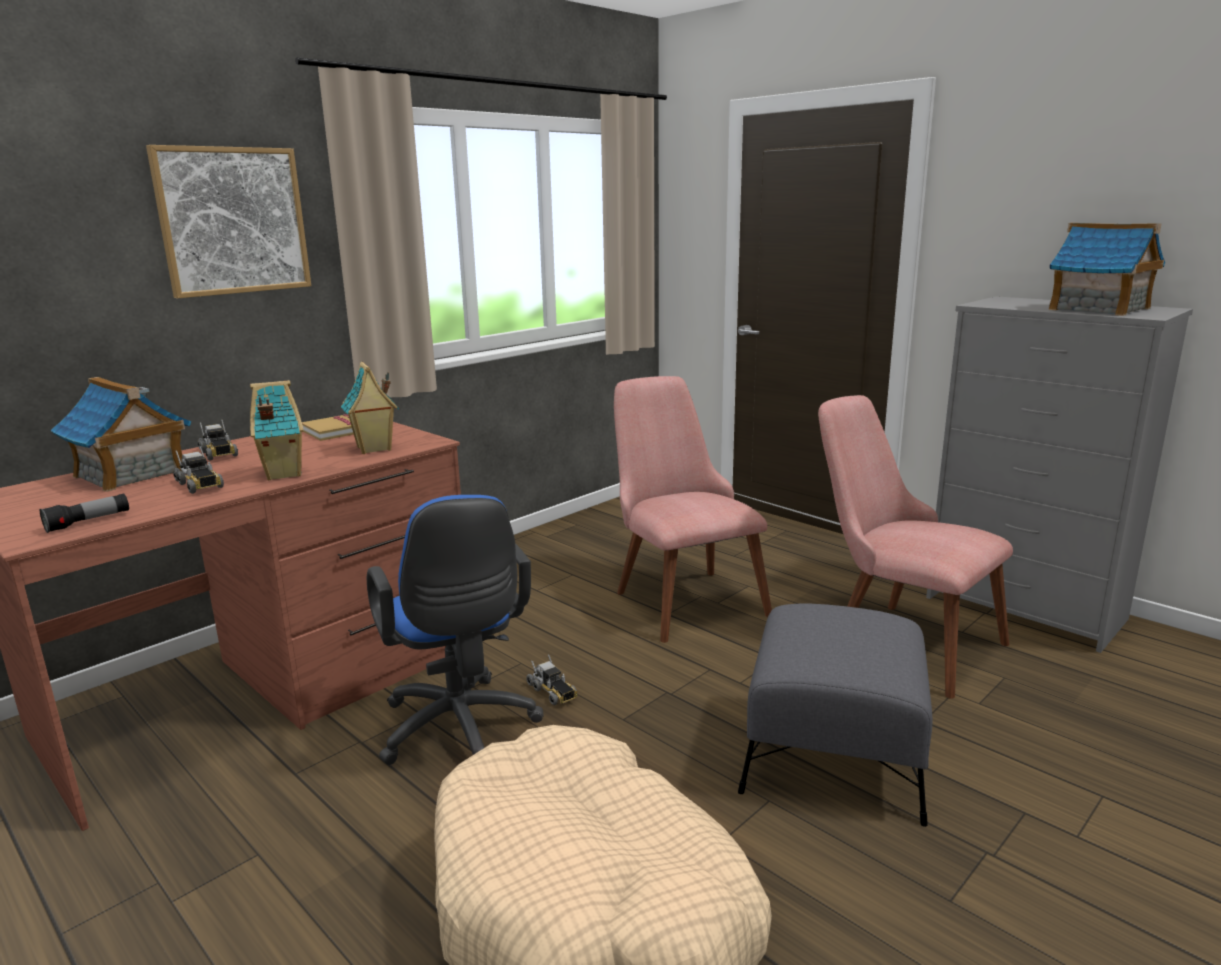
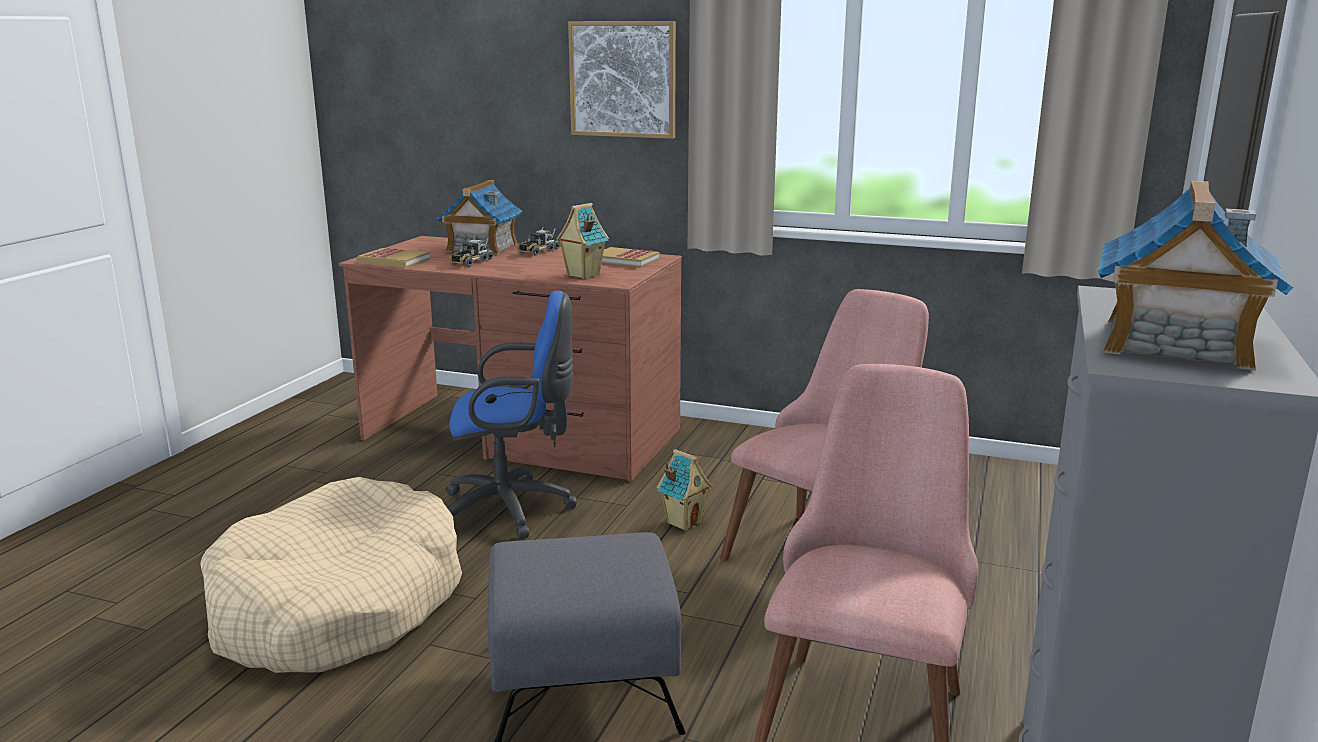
camera: 65 degrees right, 0 degrees up
(88, 522) = (393, 261): flashlight -> book
(282, 474) = (505, 270): toy house -> toy house (683, 522)
(460, 732) = (512, 509): blue office chair -> blue office chair turned 135 degrees counterclockwise
(553, 692) = (592, 529): toy truck -> none

